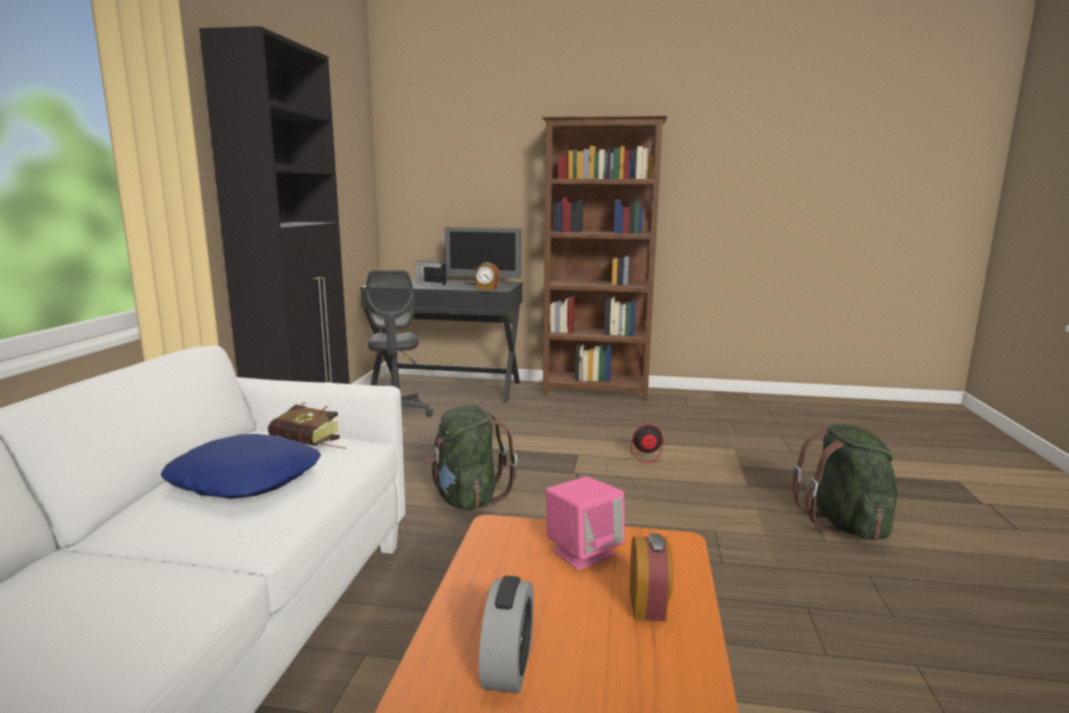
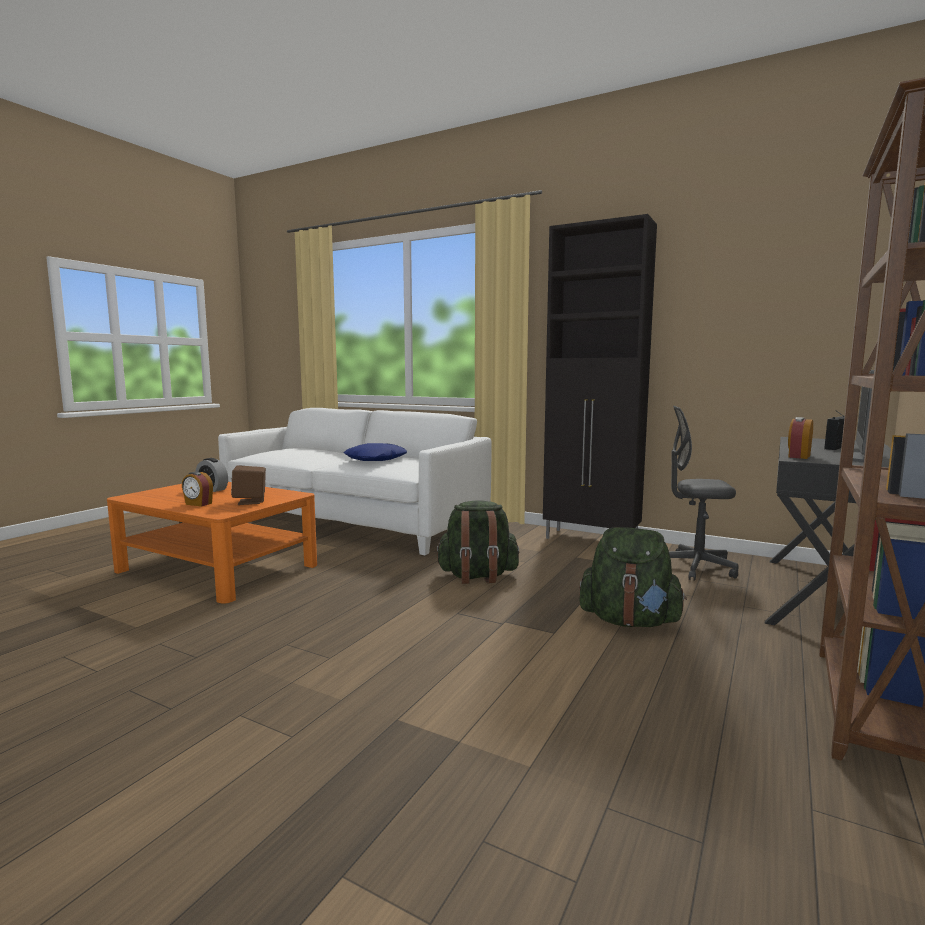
camera: 110 degrees right, 5 degrees down
(311, 446) = (406, 465): book -> none
(583, 552) = (250, 502): pink speaker -> brown speaker
(637, 462) = (512, 661): fan -> none
(844, 524) = (243, 750): green backpack -> green backpack (629, 621)

